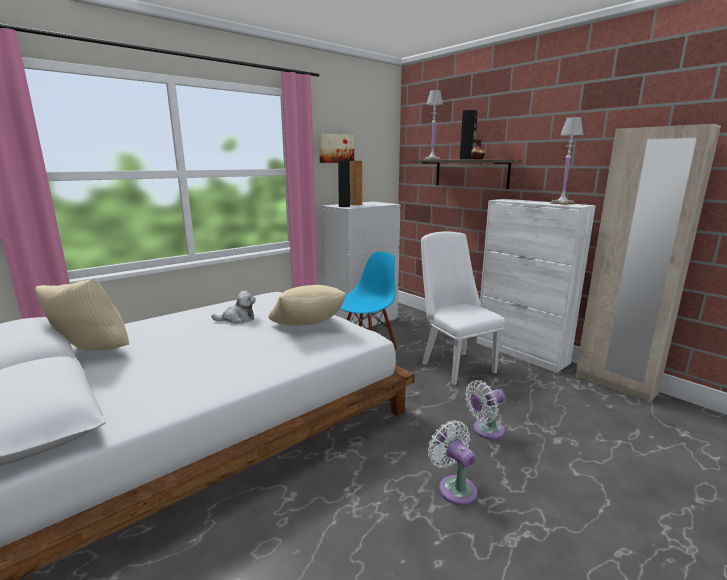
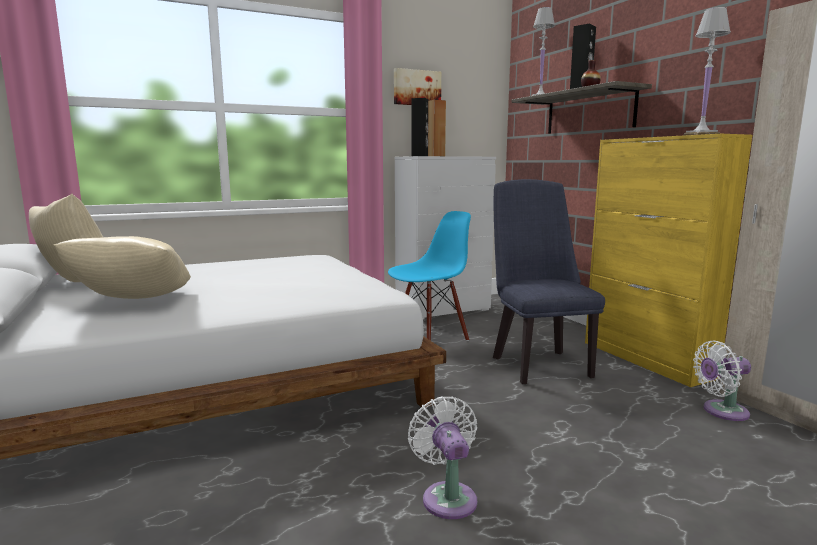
camera: 15 degrees right, 5 degrees down
(238, 319) = (253, 271): plush toy -> none
(307, 328) = (321, 282): beige pillow -> beige pillow (133, 302)
(454, 365) = (537, 363): white chair -> blue chair
(485, 430) = (536, 439): white fan -> white fan (721, 411)
(521, 353) = (646, 359): white cabinet -> yellow cabinet

